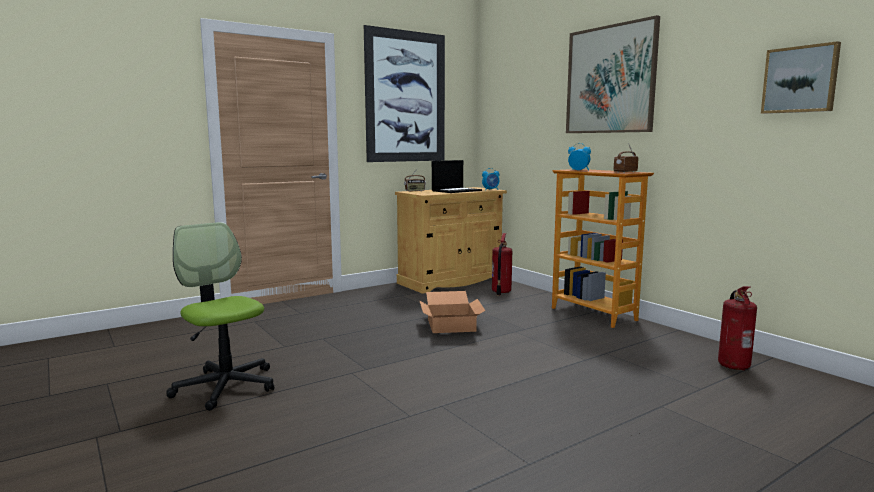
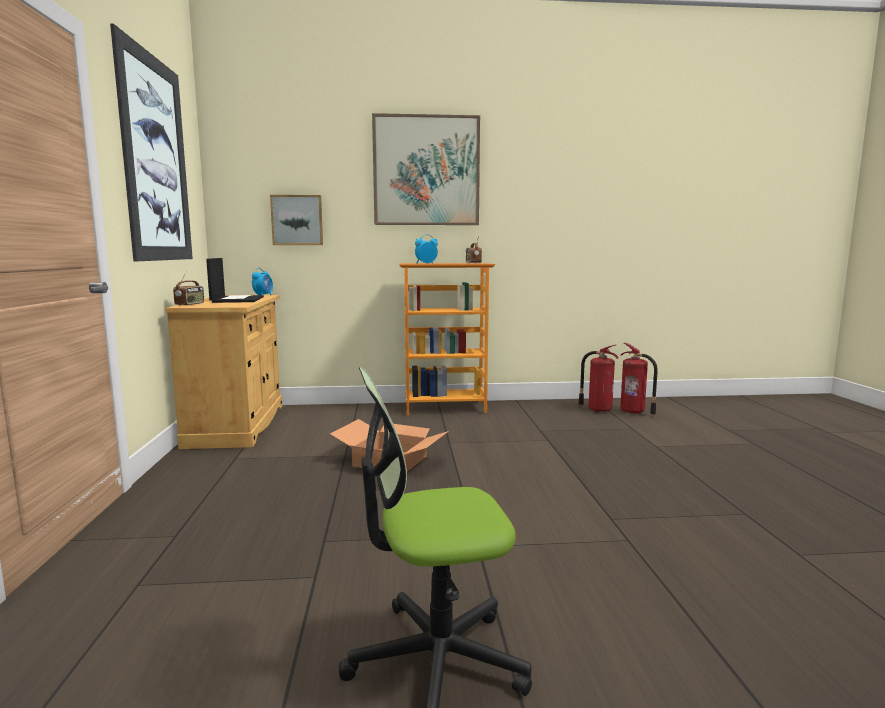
camera: 60 degrees left, 0 degrees up
(501, 292) = (324, 417): fire extinguisher -> fire extinguisher (634, 412)
(800, 79) = (600, 188): picture -> picture (297, 220)

